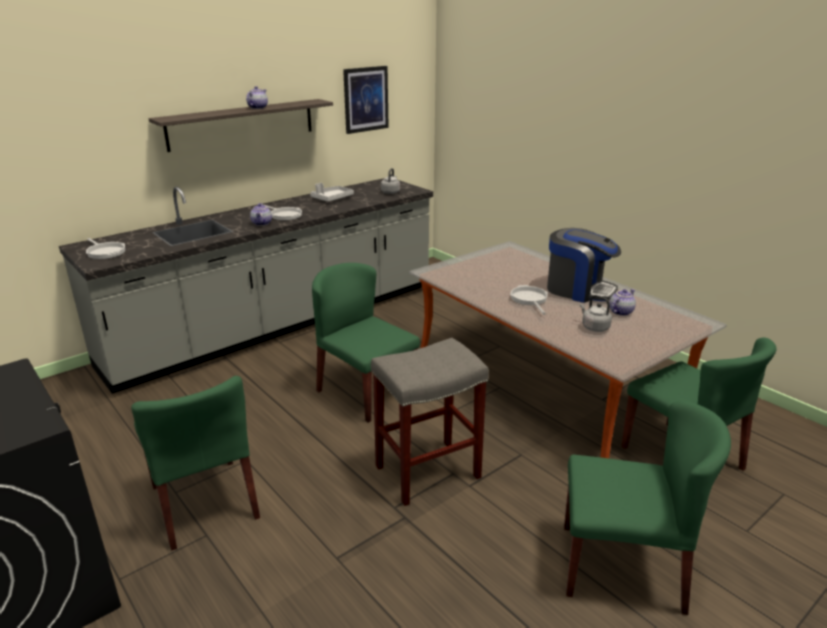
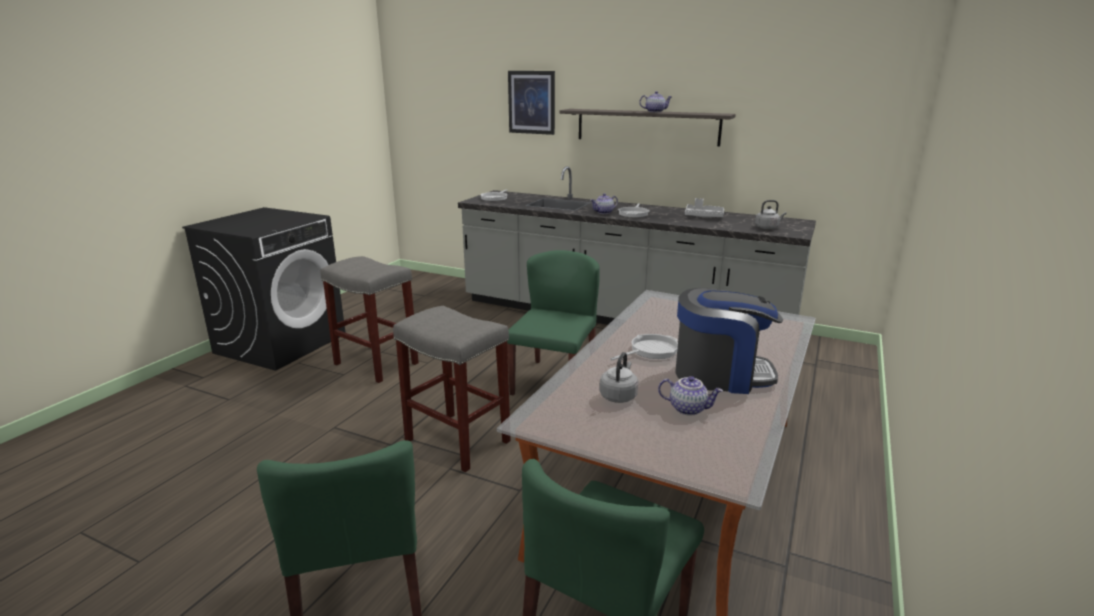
camera: 65 degrees right, 5 degrees down
(205, 502) = (375, 364): green chair -> grey stool
(366, 99) = (801, 122): picture -> picture (531, 102)
(578, 290) = (721, 374): coffee machine -> coffee machine turned 90 degrees counterclockwise

